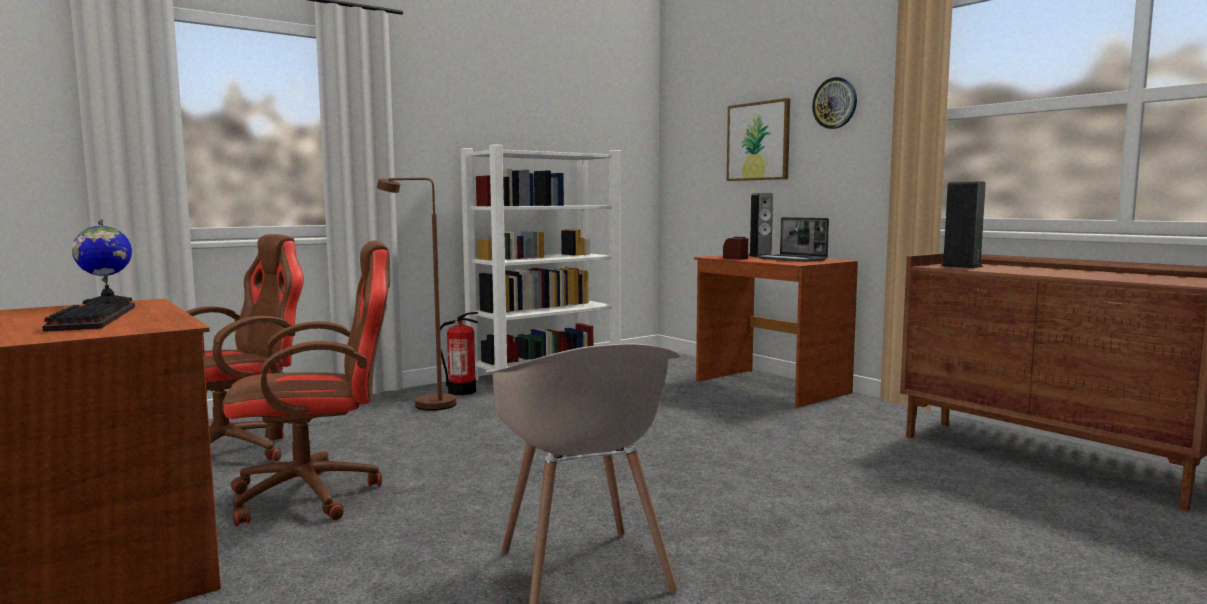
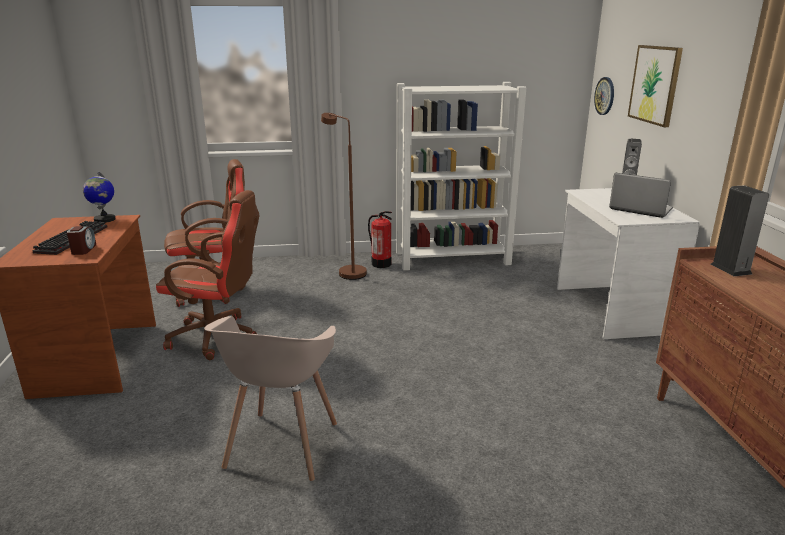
camera: 30 degrees right, 15 degrees up
(736, 258) = (592, 199): alarm clock -> alarm clock (83, 250)
(770, 387) = (610, 310): brown desk -> white desk
(792, 259) = (639, 209): laptop -> laptop turned 135 degrees clockwise
(835, 103) = (713, 61): wall clock -> wall clock (605, 96)

